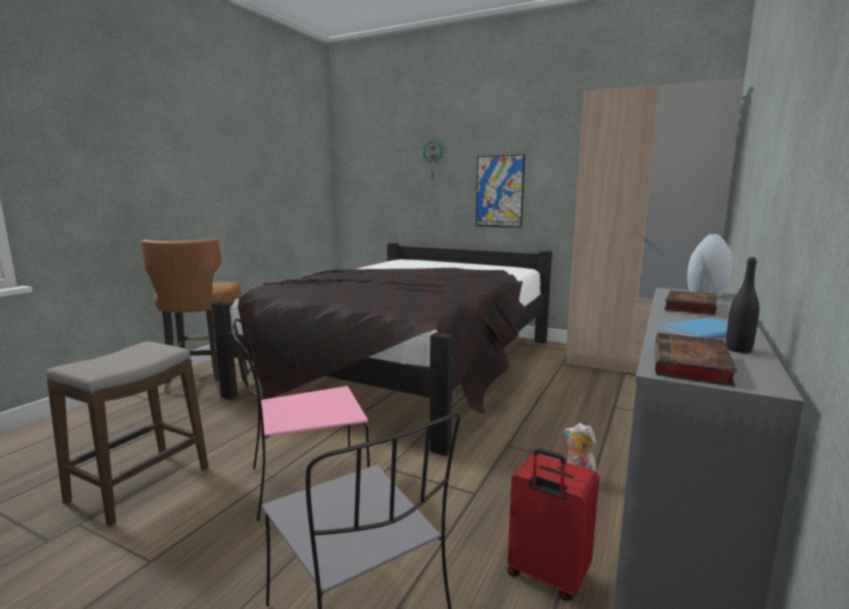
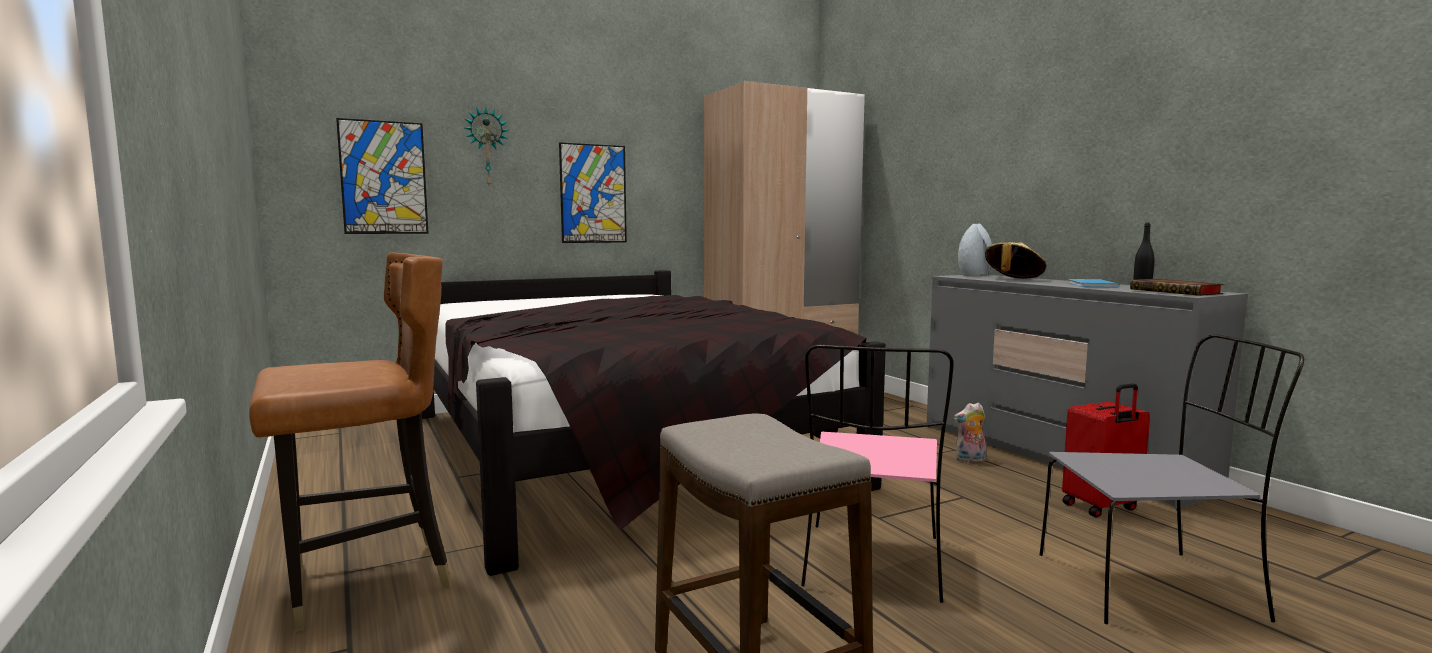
camera: 55 degrees left, 5 degrees down
(203, 380) = (365, 581): brown chair -> brown chair turned 60 degrees counterclockwise
(382, 185) = (383, 178): none -> picture
(689, 306) = (1013, 279): book -> beige hat

